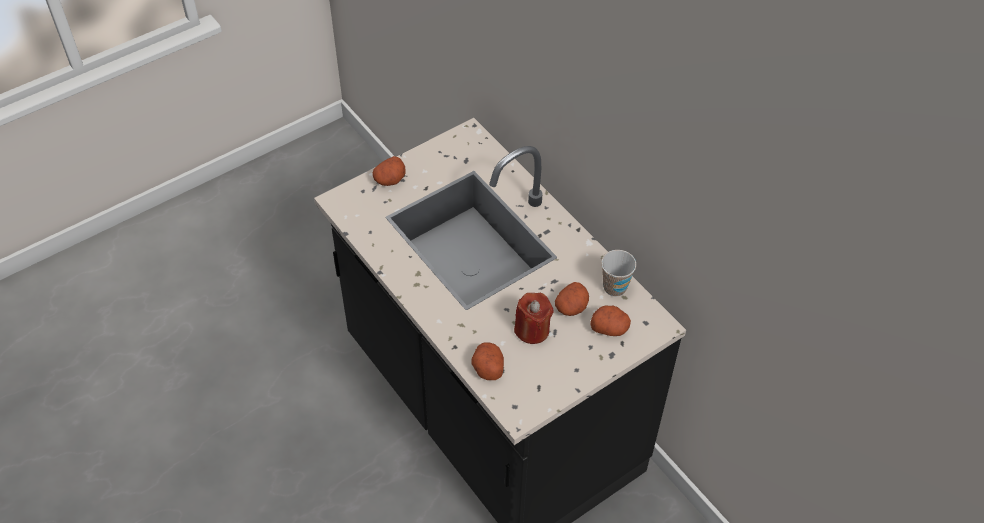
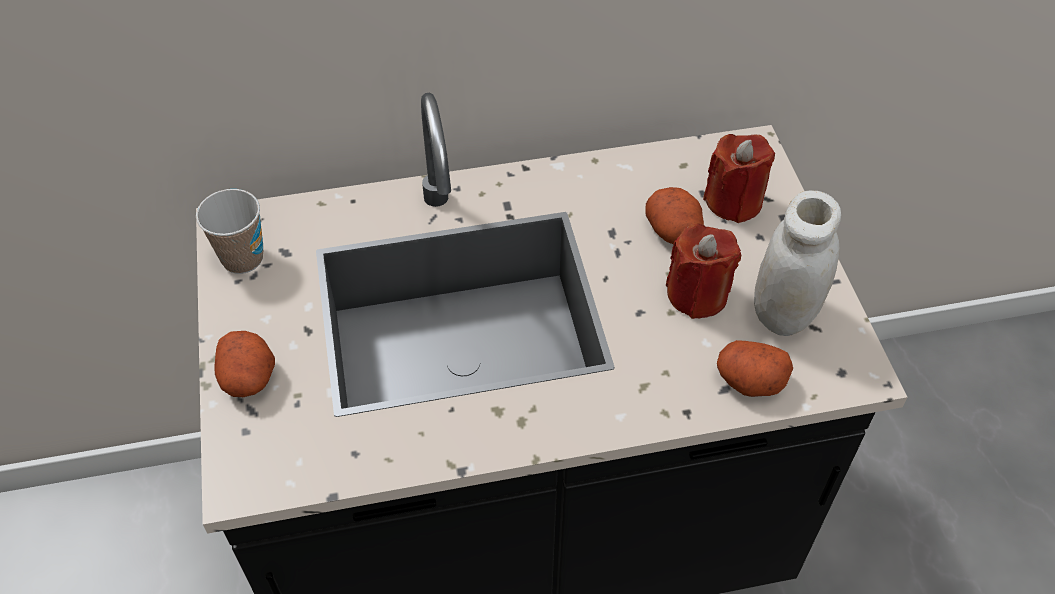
camera: 65 degrees left, 0 degrees up
(540, 371) = (784, 313): none -> white jar
(610, 328) = (734, 201): potato -> red candle
(615, 287) = (660, 168): cup -> cup (243, 258)

